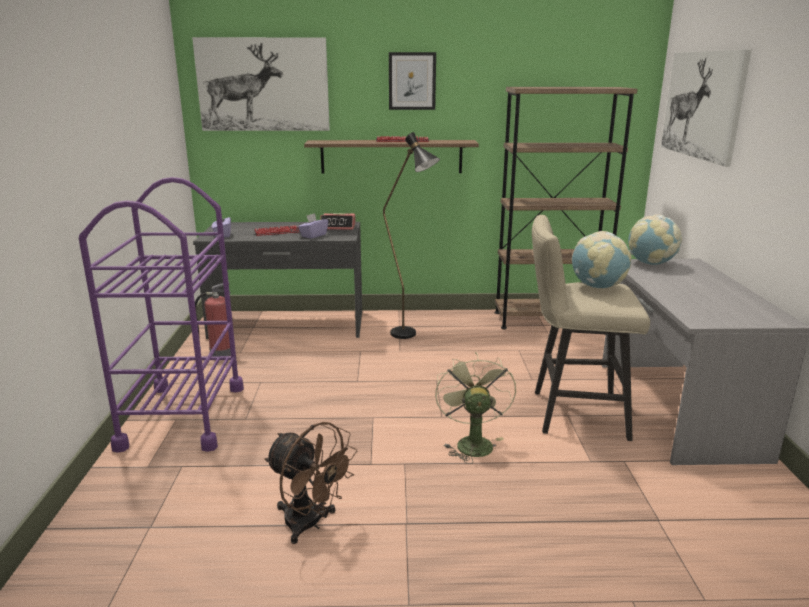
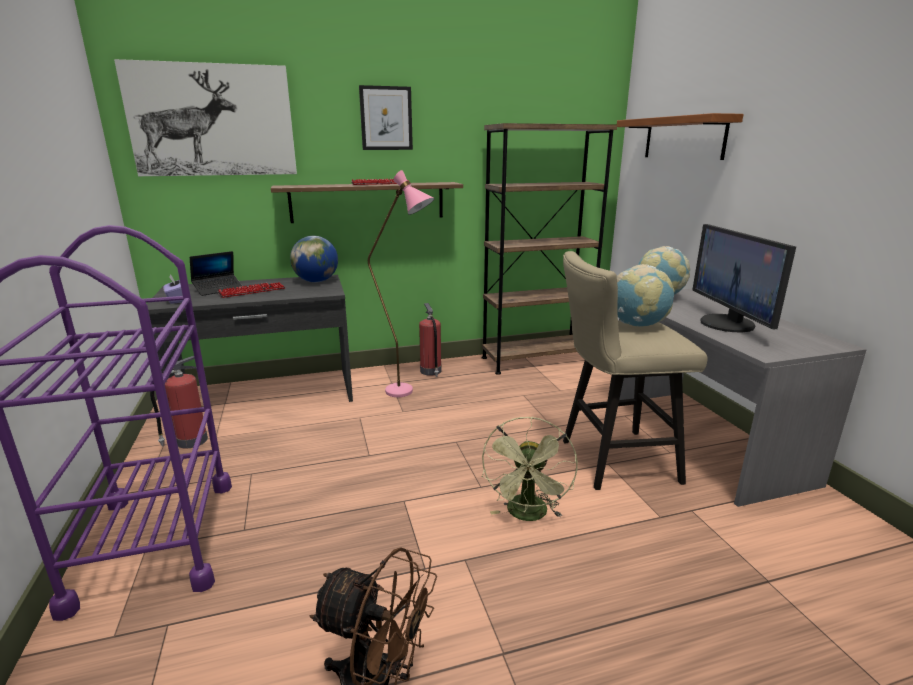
camera: 15 degrees left, 0 degrees up
(256, 228) = (218, 289): none -> laptop
(313, 235) = (292, 293): purple tissue box -> none
(338, 227) = (316, 281): alarm clock -> globe
(410, 336) = (408, 393): black floor lamp -> pink floor lamp
(439, 320) = (431, 371): none -> fire extinguisher
(471, 442) = (528, 515): green fan -> green fan turned 150 degrees counterclockwise
(693, 294) = (728, 324): none -> monitor
(702, 105) = (683, 138): picture -> shelf

